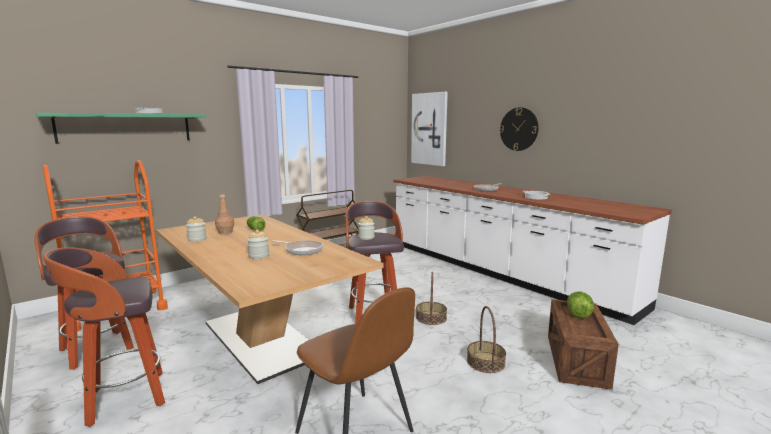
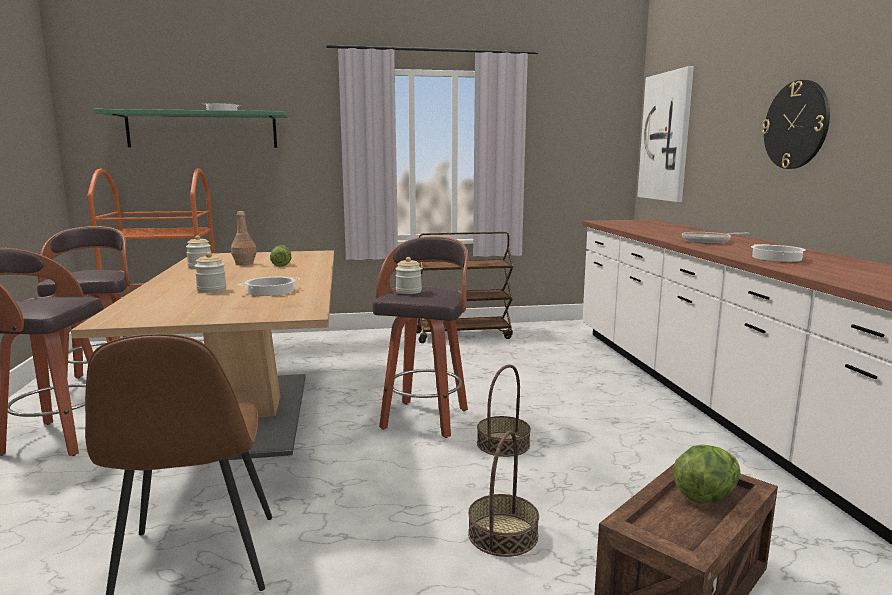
camera: 30 degrees right, 0 degrees up
(302, 250) = (271, 291): frying pan -> cooking pot

